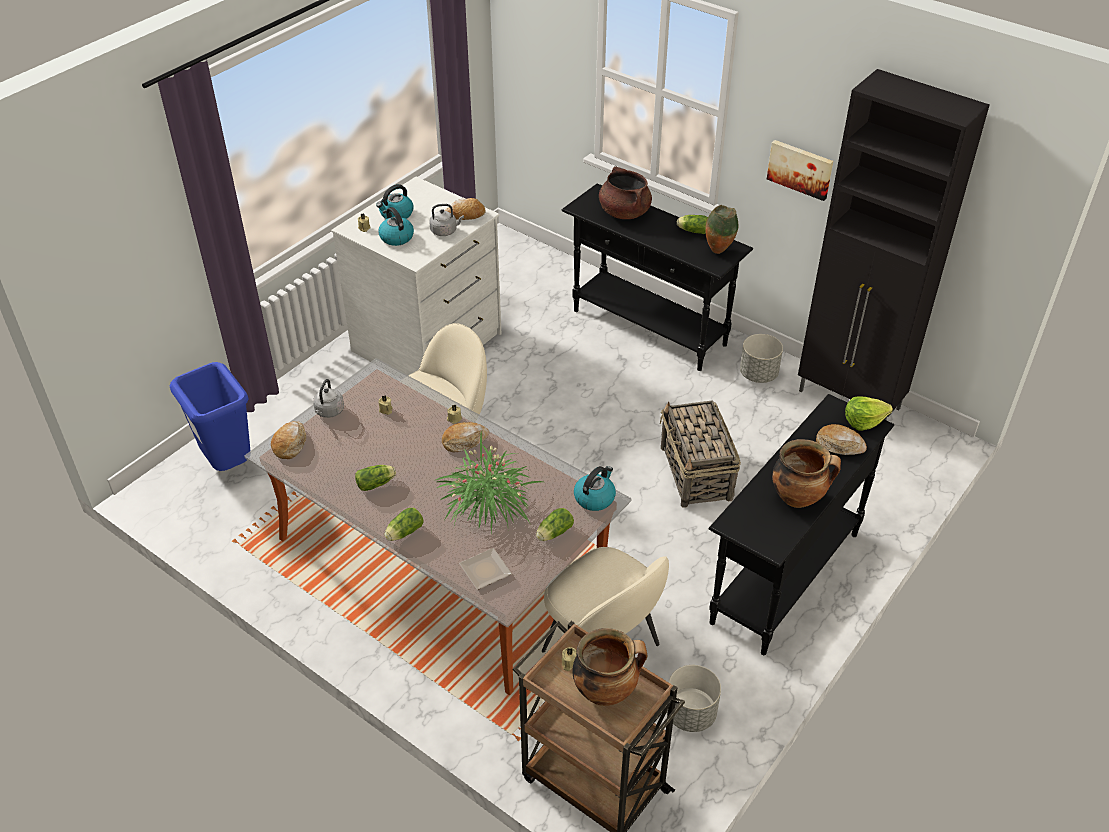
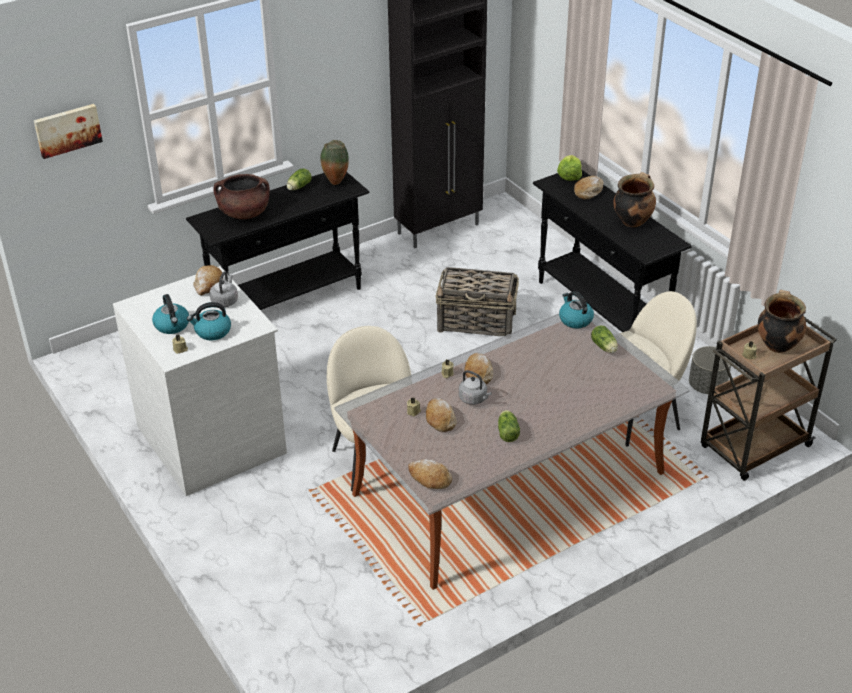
camera: 70 degrees left, 5 degrees down
(229, 465) = (308, 616): blue trash can -> none
(329, 412) = (397, 447): grey kettle -> grey kettle (474, 399)
(380, 431) = (440, 419): none -> bread
(403, 533) = (573, 426): lettuce -> none
(486, 569) = (630, 388): plate -> none
(488, 504) = (559, 374): potted plant -> none
(758, 374) = (383, 261): grey planter -> none
(800, 169) = (345, 83): picture -> picture (67, 130)

